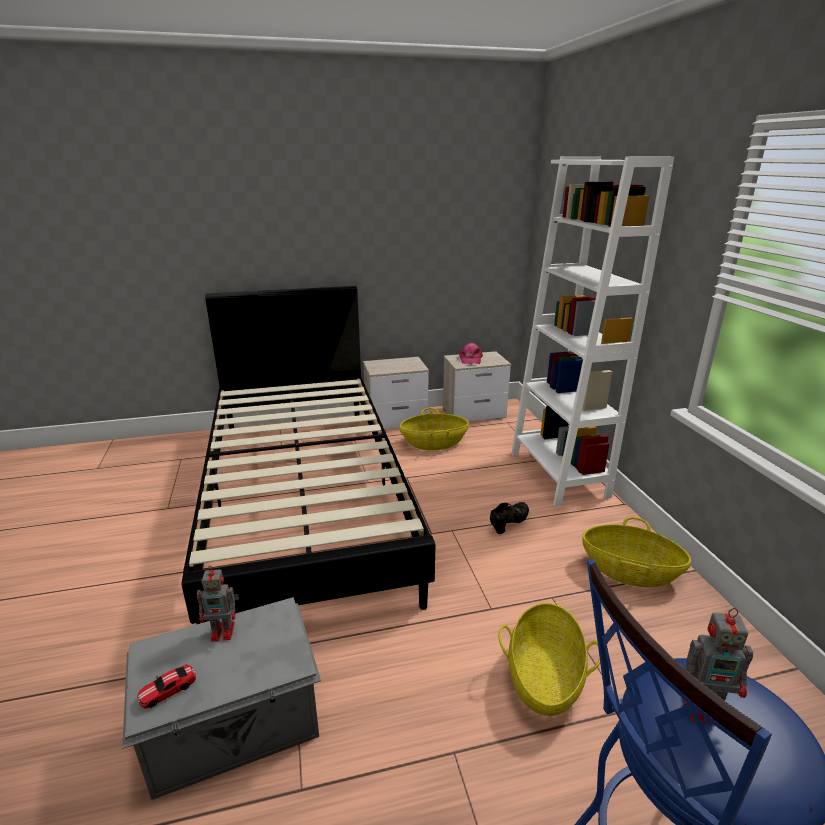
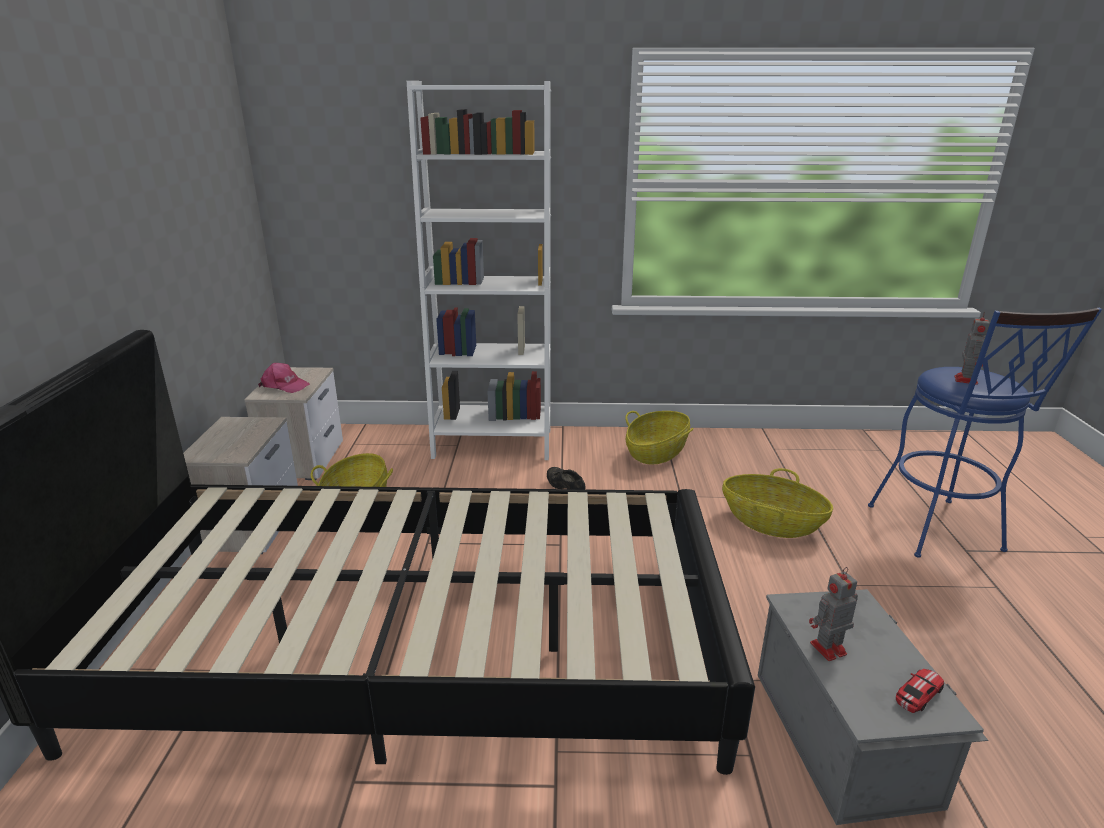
camera: 75 degrees left, 0 degrees up
(168, 690) = (918, 694): toy car -> toy car turned 105 degrees counterclockwise
(224, 631) = (826, 649): toy robot -> toy robot turned 120 degrees counterclockwise

